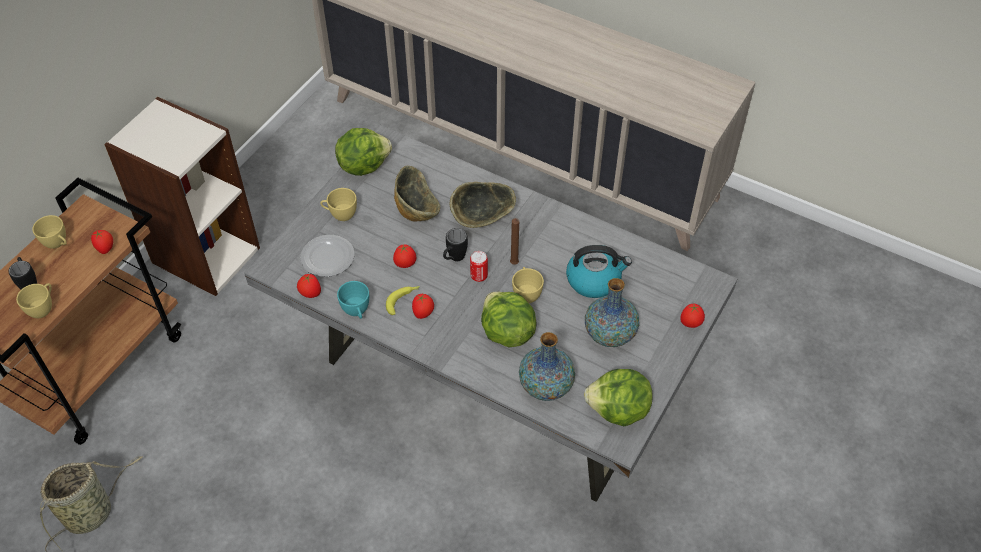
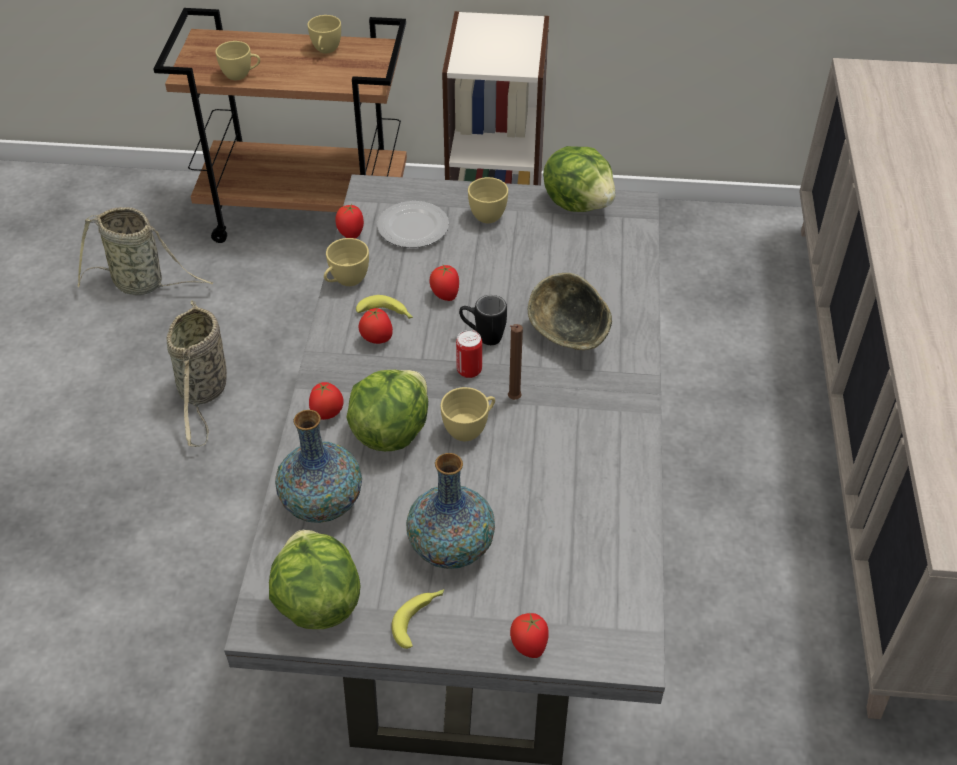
camera: 65 degrees right, 5 degrees down
(29, 283) = (266, 55): black mug -> none
(106, 249) = (338, 81): tomato -> tomato (327, 414)
(248, 501) = (204, 392): none -> basket
(356, 312) = (346, 281): turquoise cup -> yellow cup
(416, 210) = (540, 274): bowl -> none
(594, 280) = (540, 496): kettle -> none
(651, 365) = (420, 619): none -> banana

